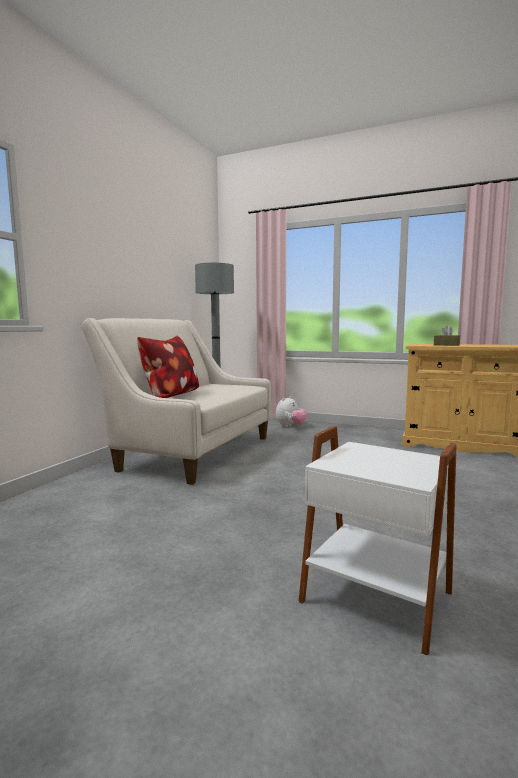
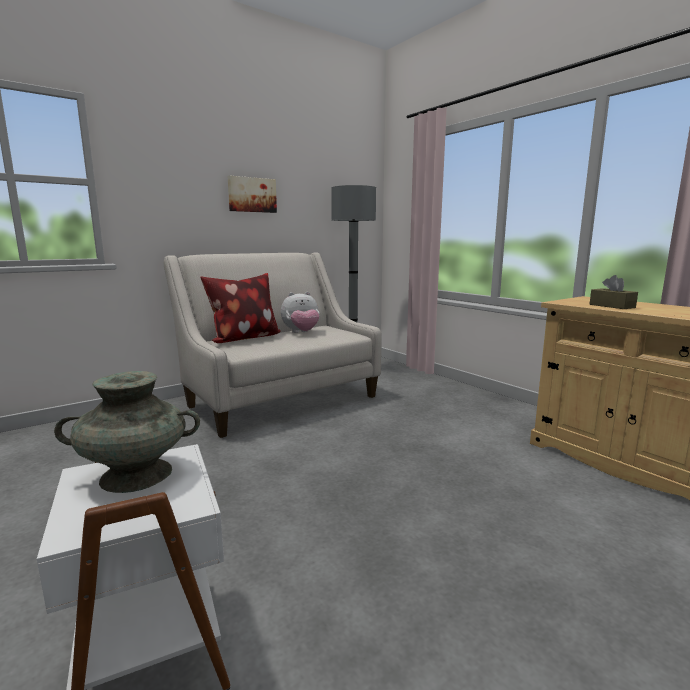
camera: 30 degrees right, 5 degrees up
(140, 265) = (252, 195): none -> picture
(290, 426) = (427, 385): plush toy -> plush toy (301, 333)
(363, 457) = (135, 475): none -> turquoise vase

